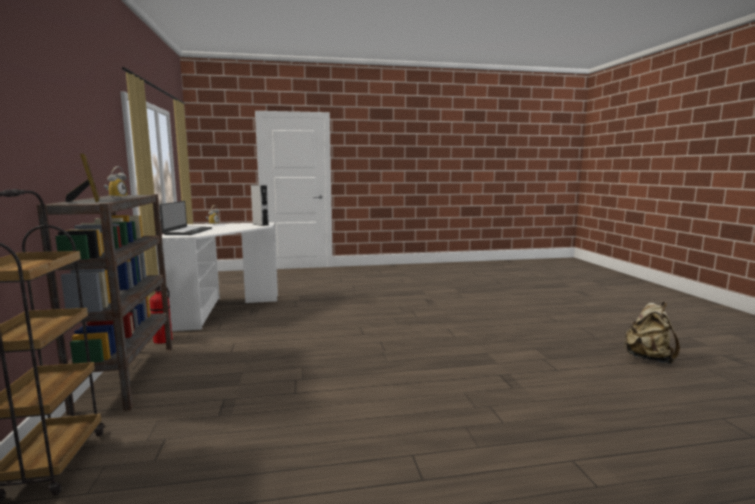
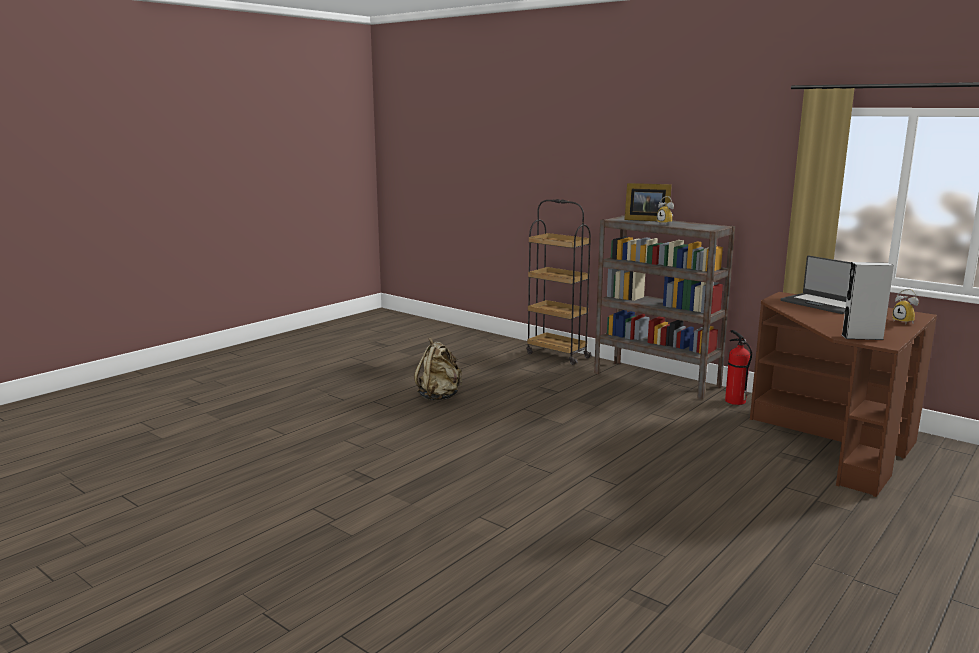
camera: 140 degrees right, 5 degrees up
(220, 310) = (829, 444): white desk -> brown desk
(648, 358) = (178, 578): beige backpack -> beige backpack (439, 397)

